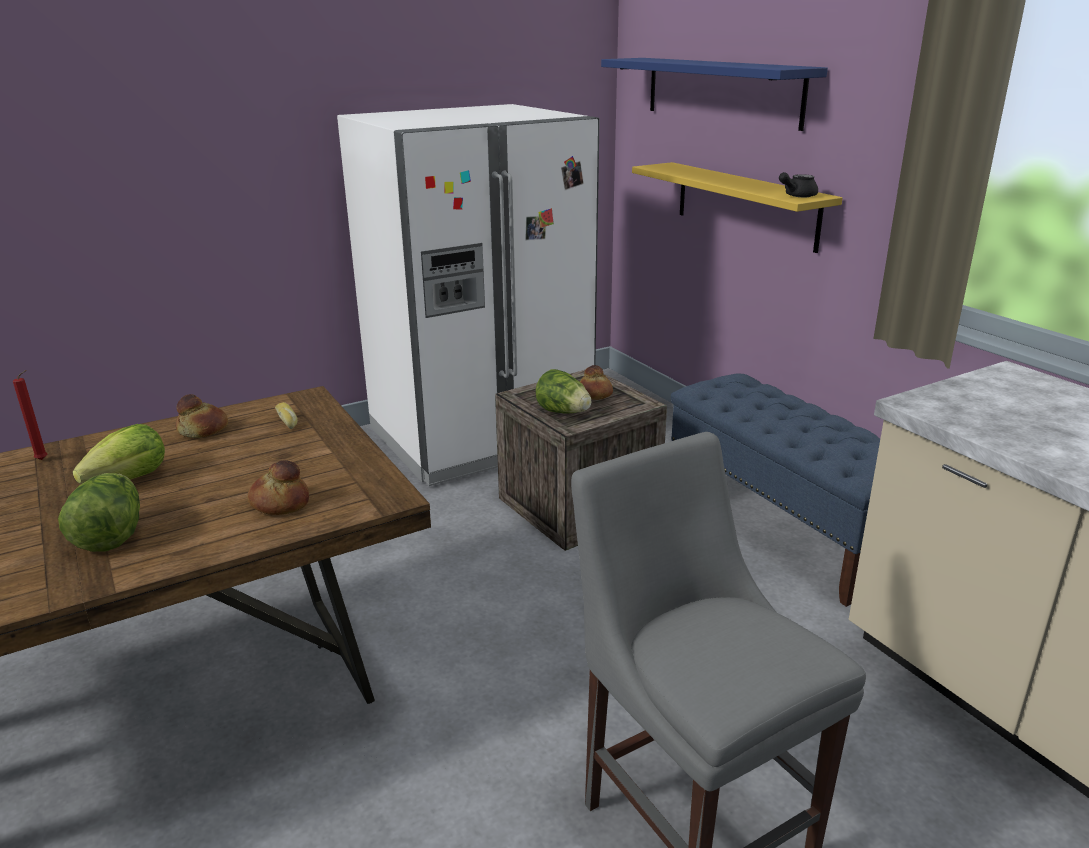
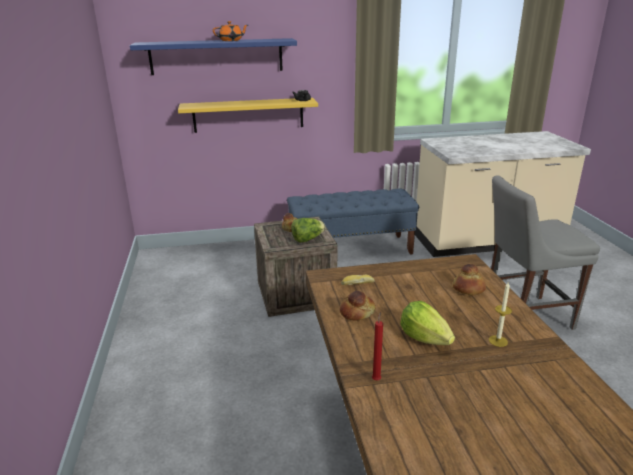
camera: 70 degrees left, 0 degrees up
(111, 535) = (498, 341): lettuce -> candle
(480, 436) = (182, 310): white fridge -> none
(721, 63) = (231, 40): none -> orange teapot

